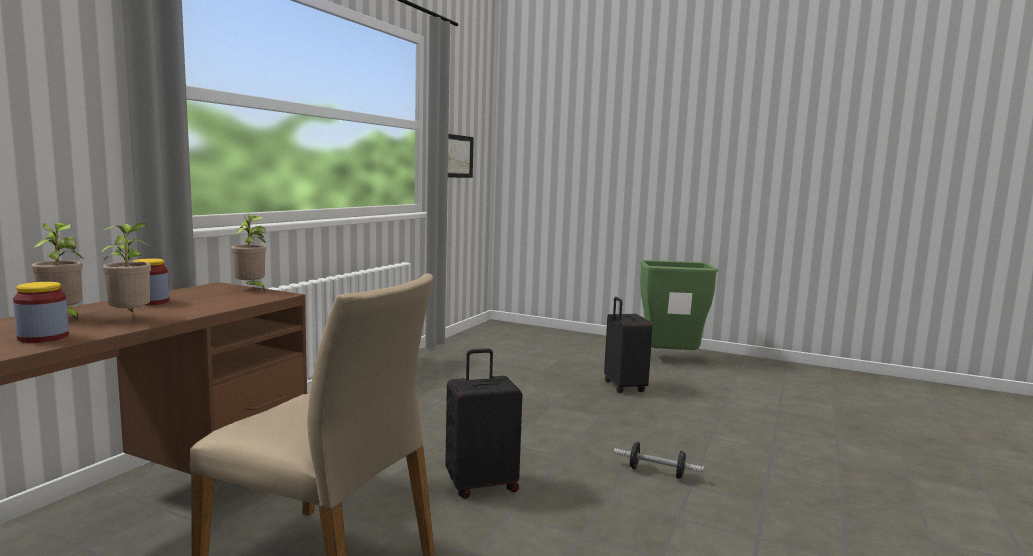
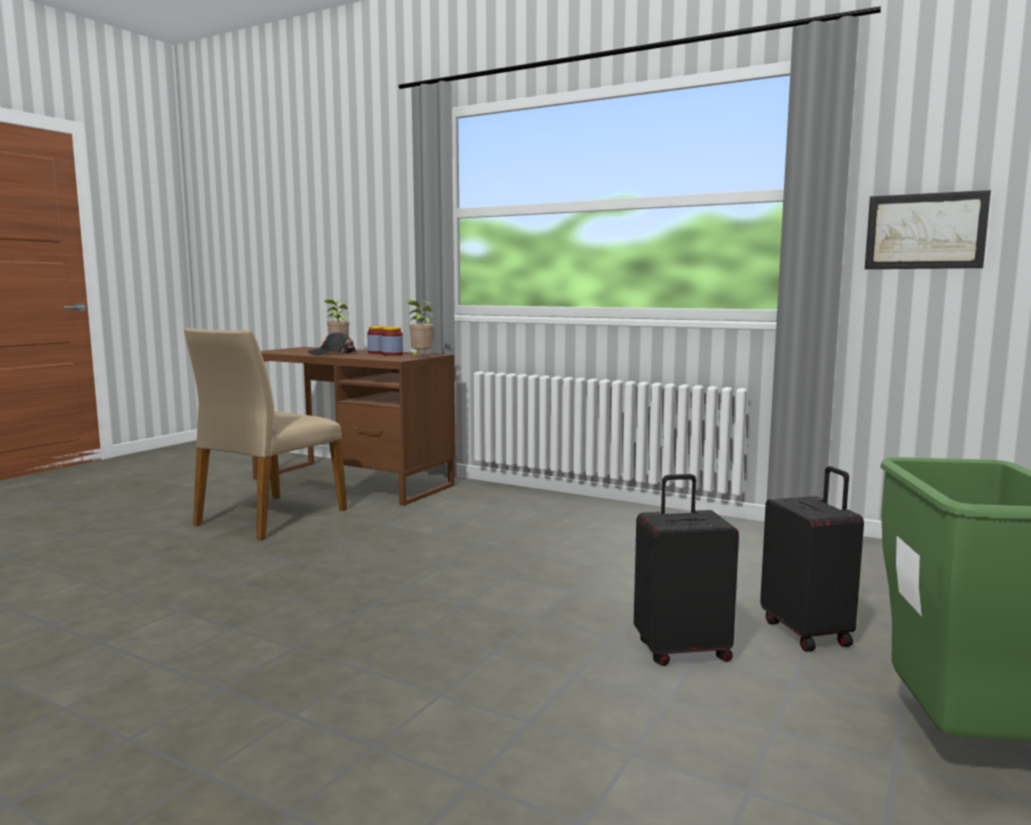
camera: 95 degrees right, 0 degrees up
(43, 337) = (294, 352): jar -> jar (392, 354)
(131, 318) = (332, 353): potted plant -> black cap
(481, 485) = (356, 553): black suitcase -> black suitcase (808, 632)
(656, 472) = (339, 632): dumbbell -> none

